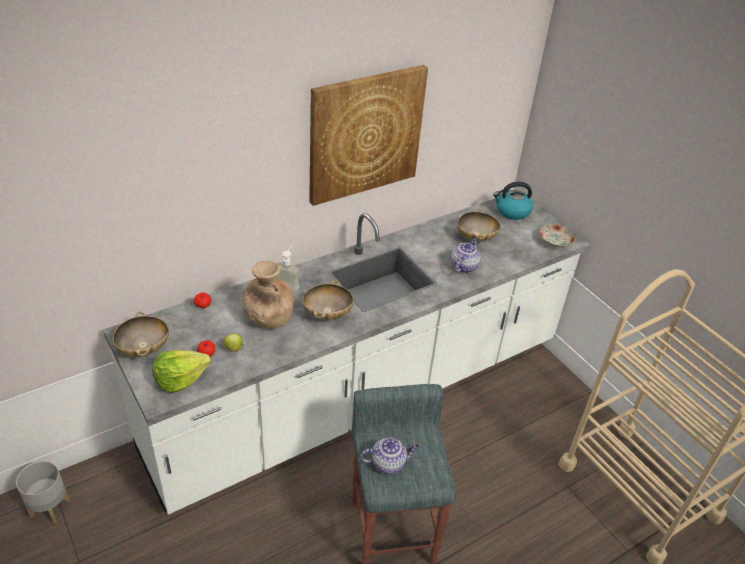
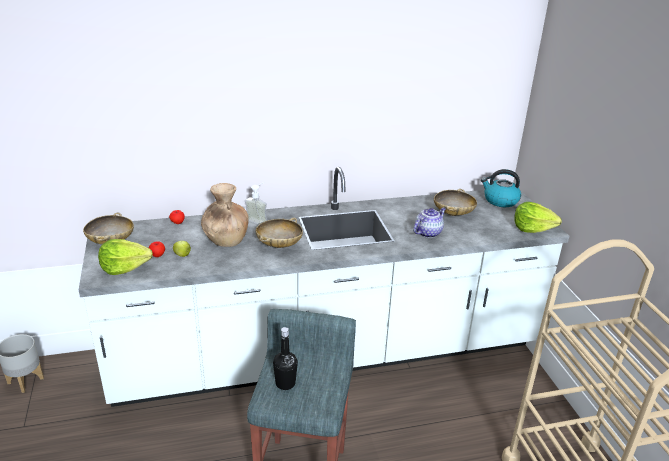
camera: 20 degrees right, 10 degrees down
(365, 134) = (345, 93): picture -> none
(388, 463) = (285, 383): teapot -> black bottle
(554, 241) = (532, 228): plate -> lettuce

